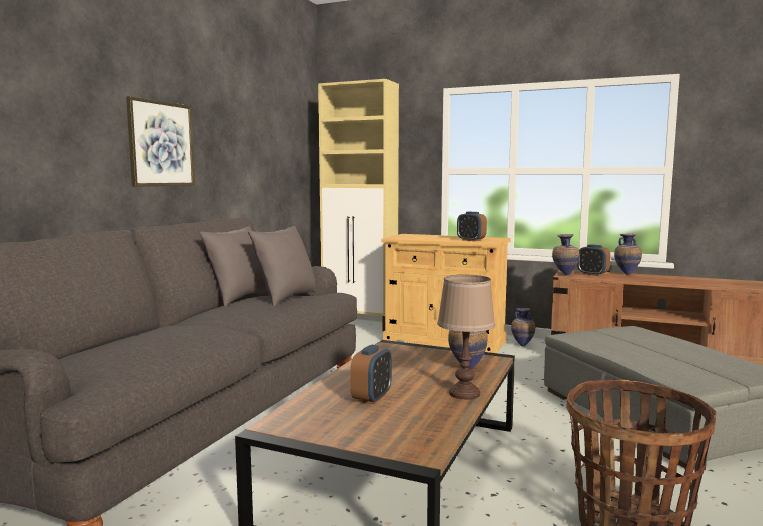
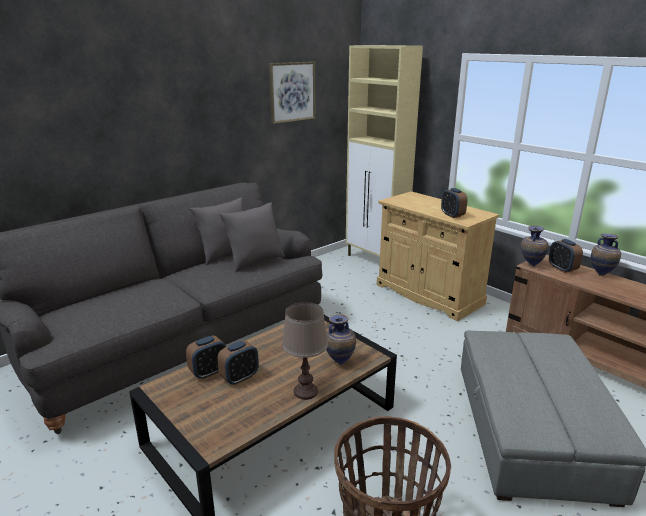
camera: 25 degrees right, 15 degrees up
(161, 144) = (183, 127): picture -> picture (292, 92)
(325, 401) = (208, 372): none -> alarm clock
(522, 345) = (495, 313): vase -> none

